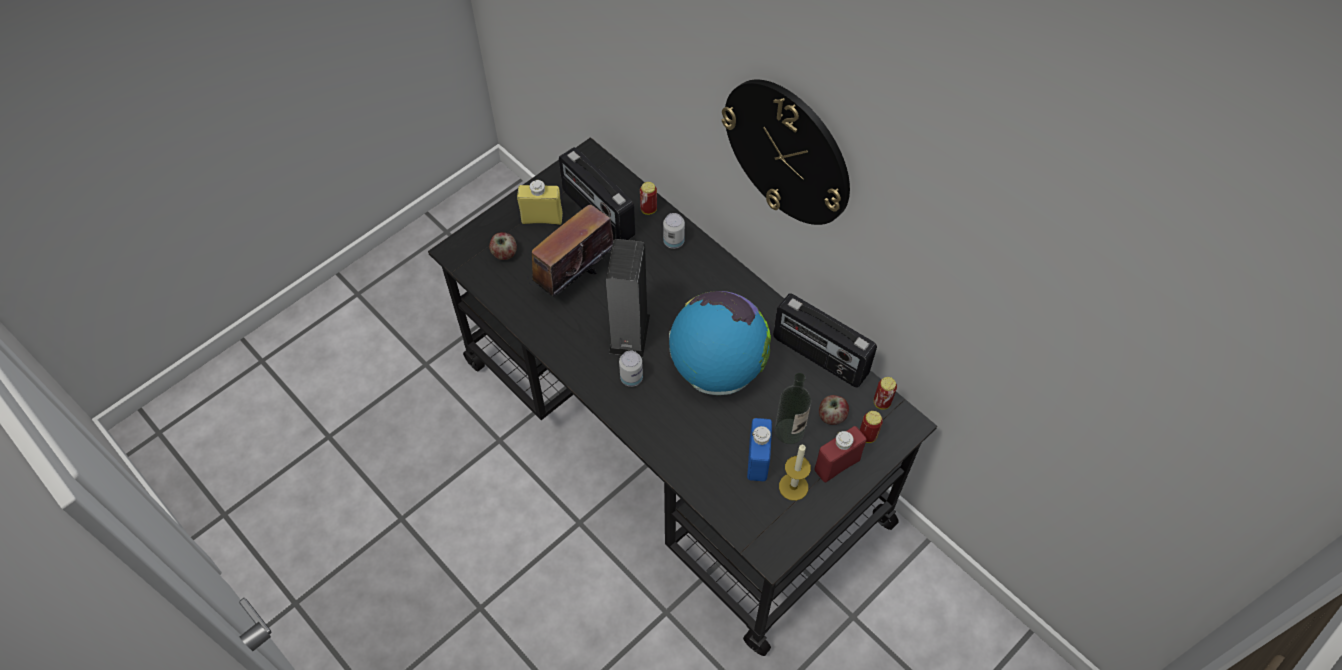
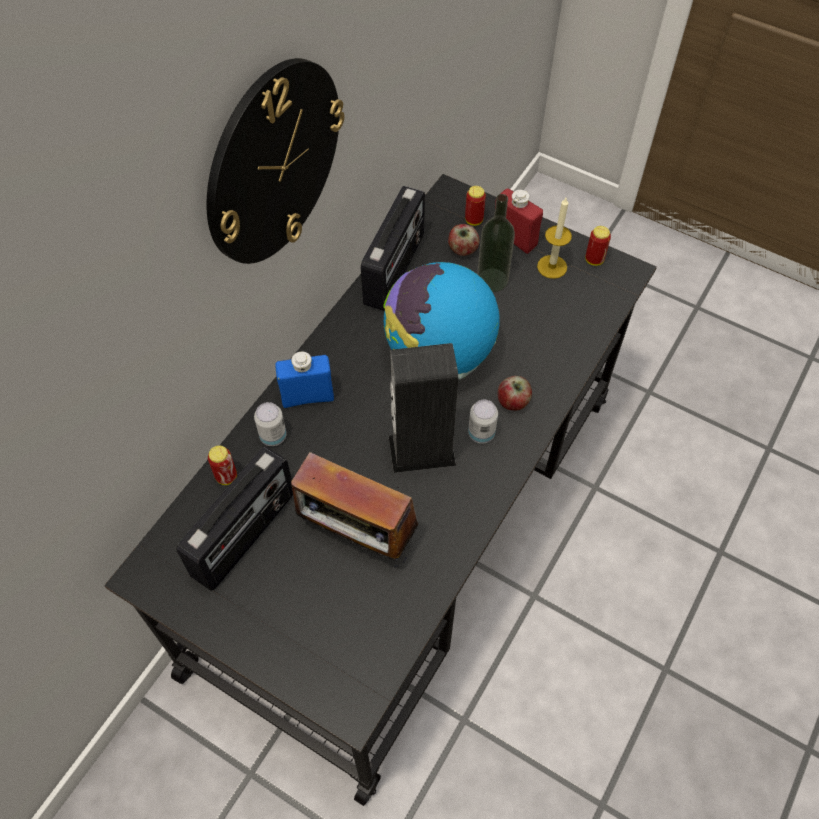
camera: 105 degrees left, 0 degrees up
(504, 254) = (340, 637): apple -> apple (513, 402)
(542, 218) = (267, 605): yellow bottle -> none
(758, 460) = (535, 299): blue bottle -> blue bottle (307, 396)
(882, 402) = (432, 214): can -> can (594, 260)

